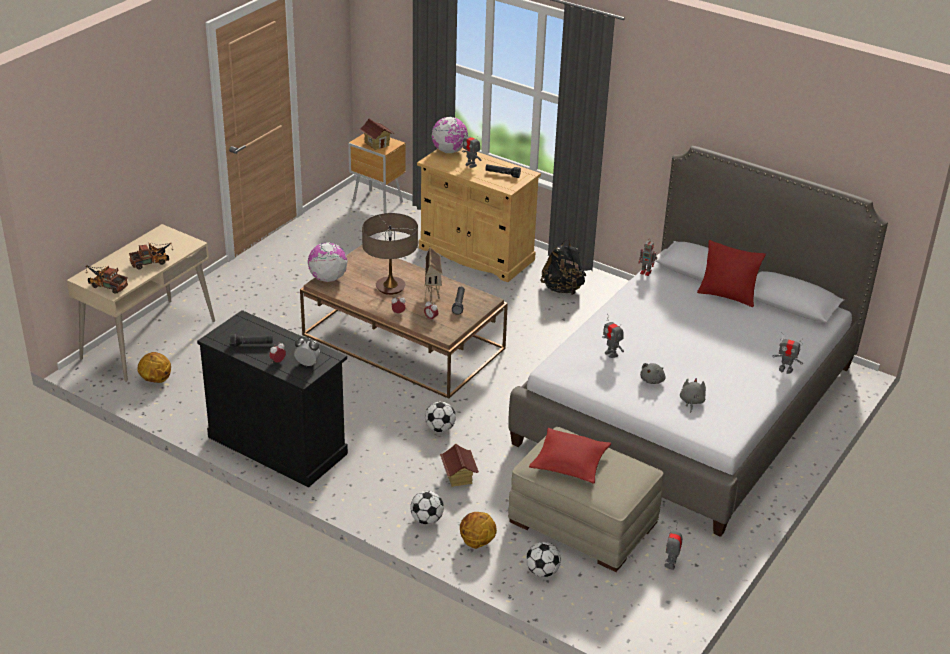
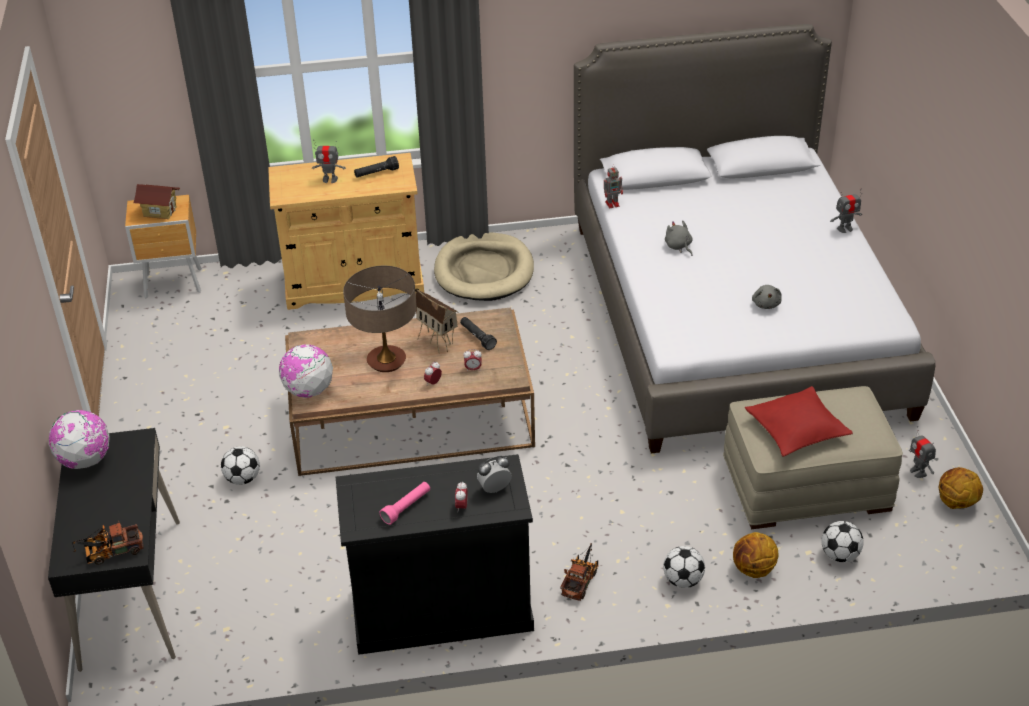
camera: 40 degrees left, 5 degrees up
(148, 339) = (130, 593): beige desk -> black desk
(152, 262) = (125, 489): toy truck -> toy truck (581, 579)
(155, 380) = (207, 633): basketball -> basketball (956, 503)
(251, 345) = (406, 507): black flashlight -> pink flashlight
(440, 428) = (568, 482): football -> football (243, 479)
(449, 151) = (286, 176): globe -> globe (85, 460)
(458, 477) = (651, 518): toy house -> none
(563, 289) = (484, 271): black backpack -> beige dog bed
(611, 353) = (701, 300): toy robot -> none
(691, 401) = (822, 304): grey plush toy -> grey plush toy (678, 246)
(727, 296) = (707, 188): red pillow -> none

